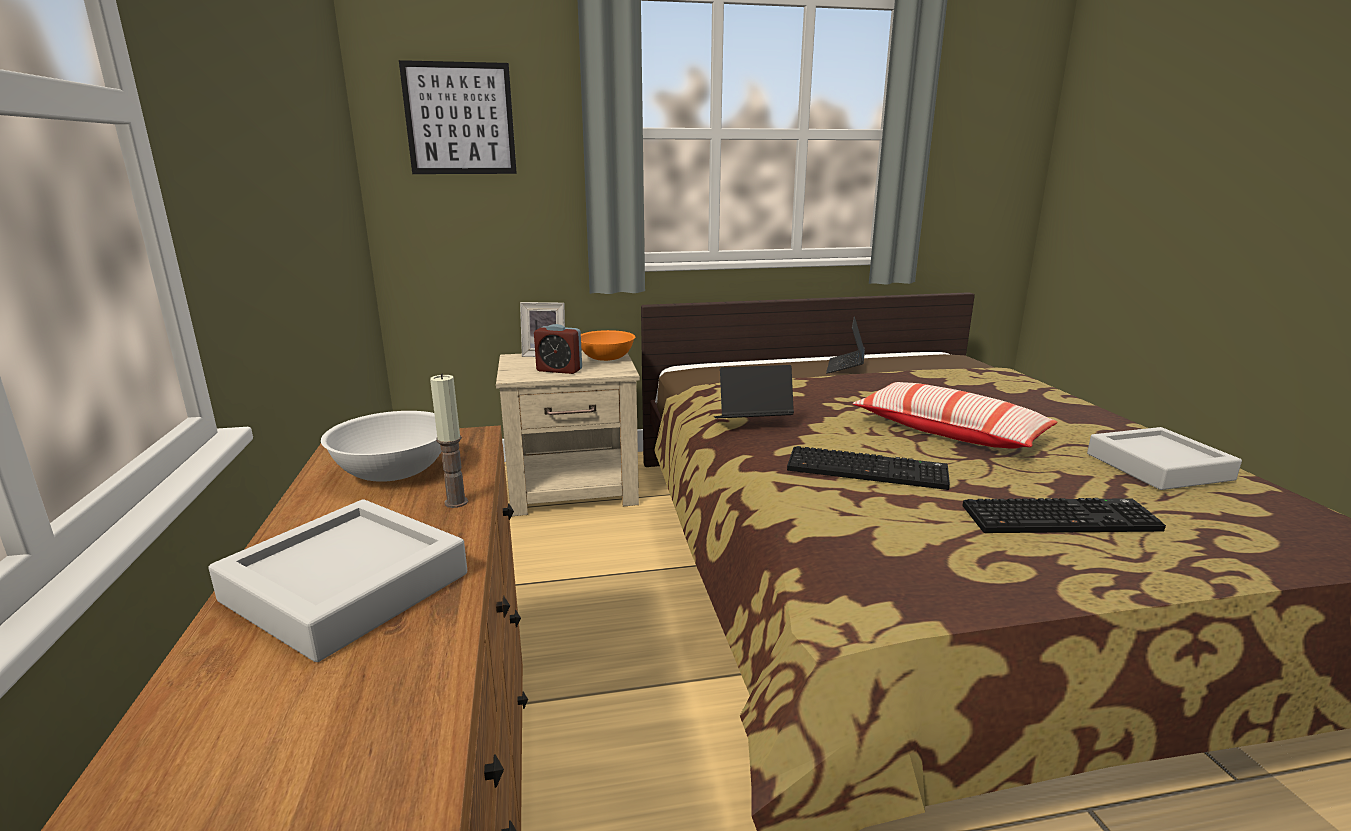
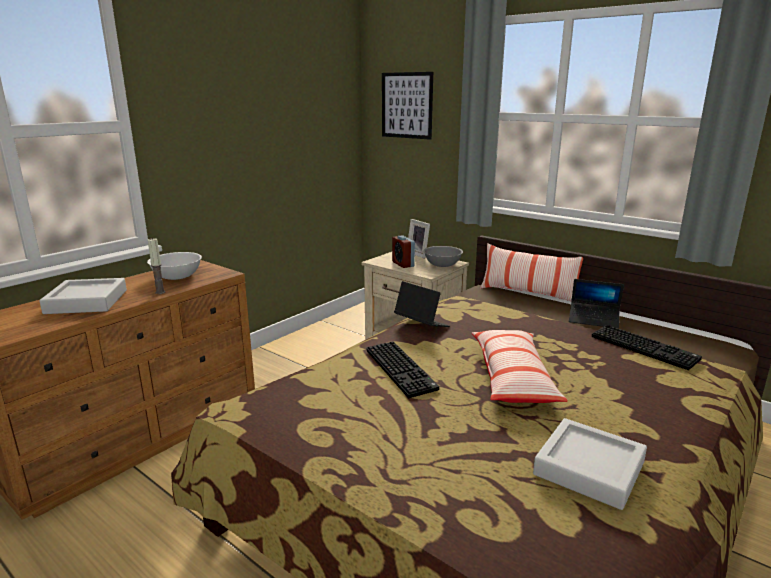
camera: 50 degrees right, 0 degrees up
(606, 358) = (442, 265): orange bowl -> grey bowl
(736, 364) = (528, 293): none -> pillow
(845, 367) = (593, 320): laptop -> laptop turned 135 degrees counterclockwise
(1060, 517) = (418, 441): keyboard -> keyboard (645, 348)

